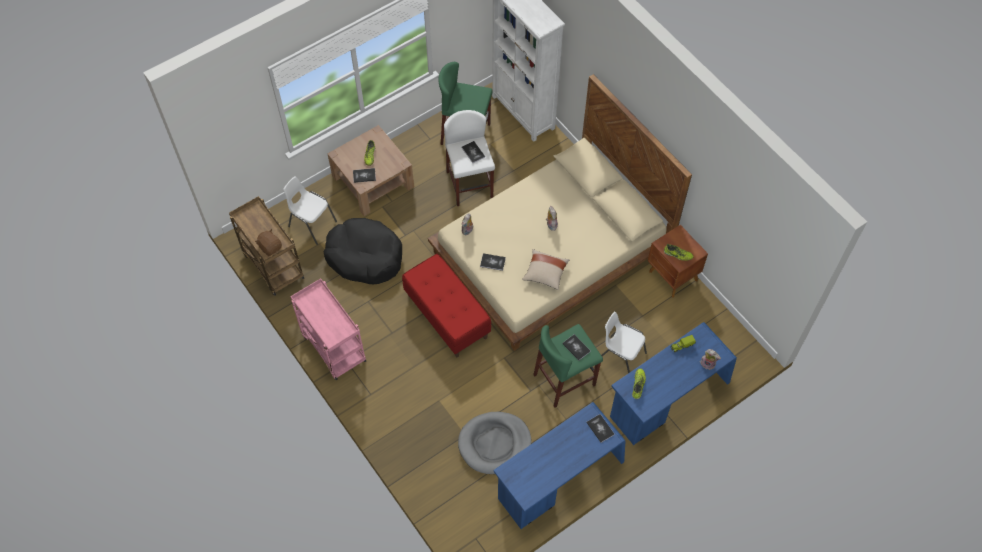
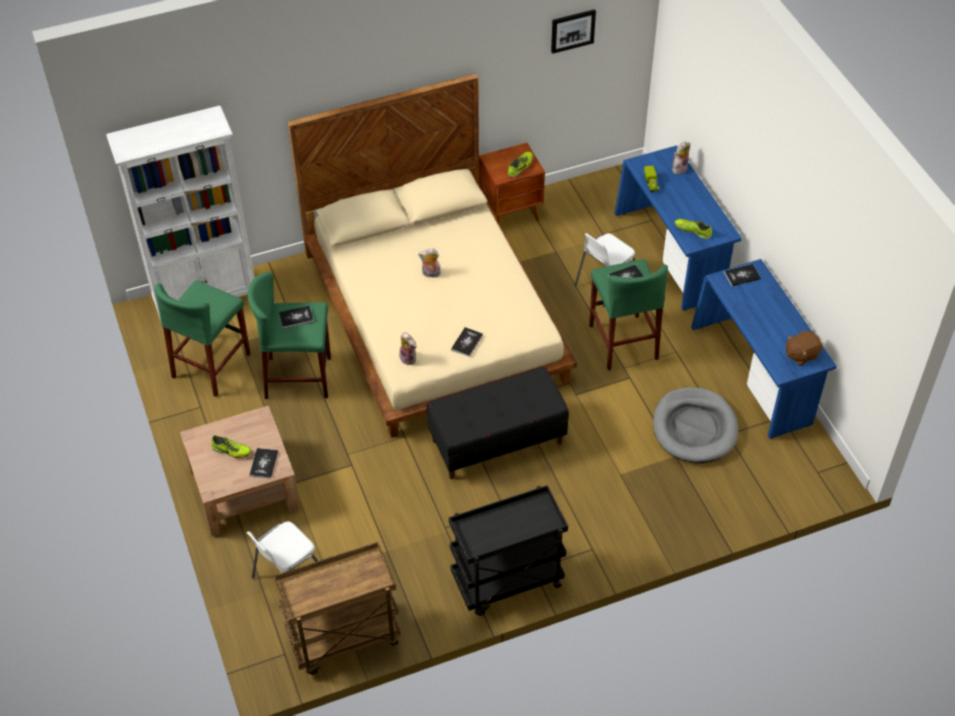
camera: 75 degrees left, 10 degrees down
(270, 247) = (369, 577): brown plush toy -> brown plush toy (801, 355)
(332, 347) = (507, 582): pink cart -> black cart
(365, 256) = (370, 518): black dog bed -> none
(447, 316) = (497, 441): red bench -> black bench
(469, 185) = (298, 377): white stool -> green stool
(545, 273) = (501, 295): beige pillow -> none
(755, 223) = (572, 30): none -> picture

